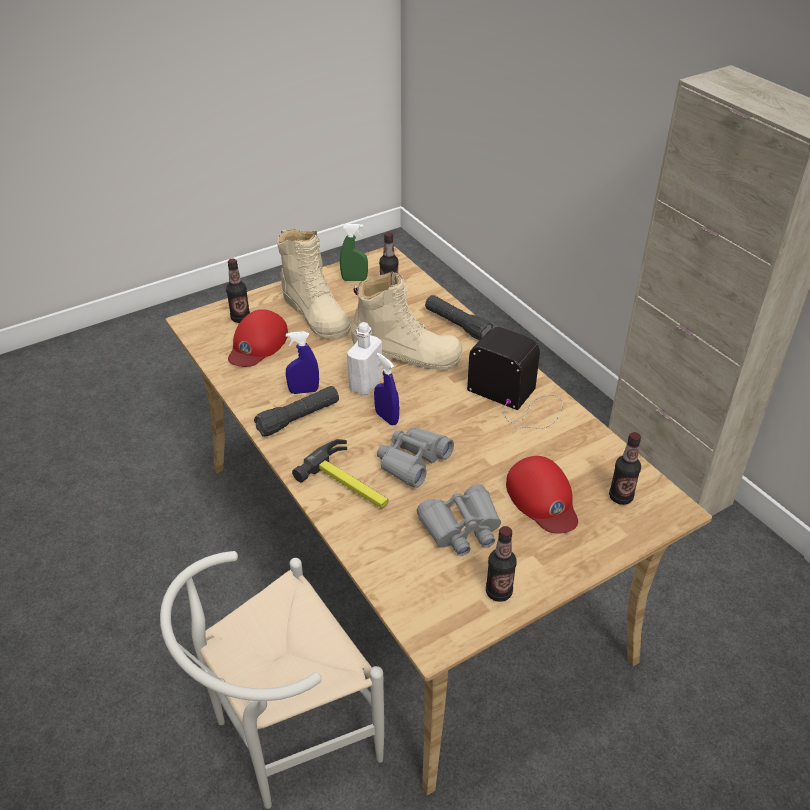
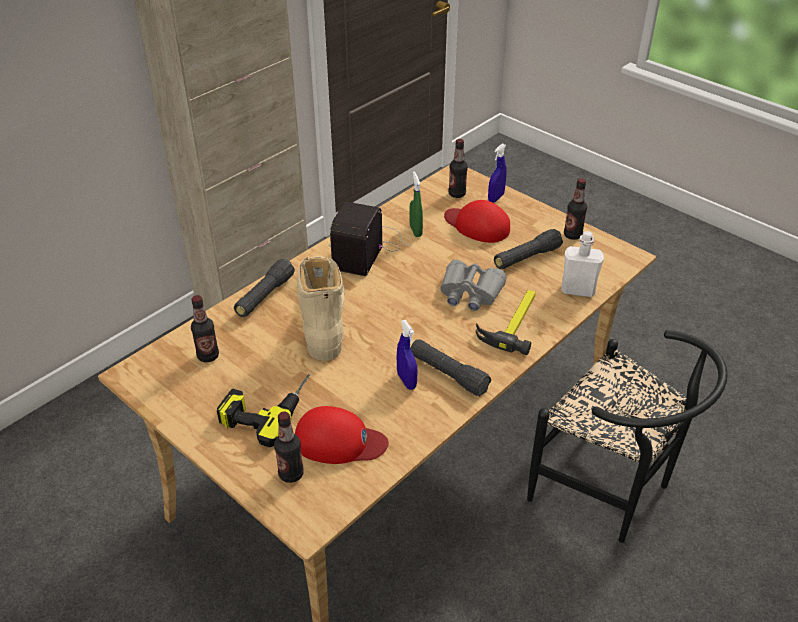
camera: 105 degrees left, 0 degrees up
(283, 737) = (610, 492): white chair -> black chair
(315, 313) = (266, 407): beige boot -> power drill
(354, 279) = (187, 390): green spray bottle -> green spray bottle (415, 231)
(365, 384) = (380, 340): white bottle -> white bottle (577, 290)
(386, 418) = (423, 317): blue spray bottle -> blue spray bottle (496, 198)
(461, 528) = (526, 258): grey binoculars -> black flashlight
(542, 499) = (477, 225): red cap -> red cap turned 105 degrees counterclockwise

